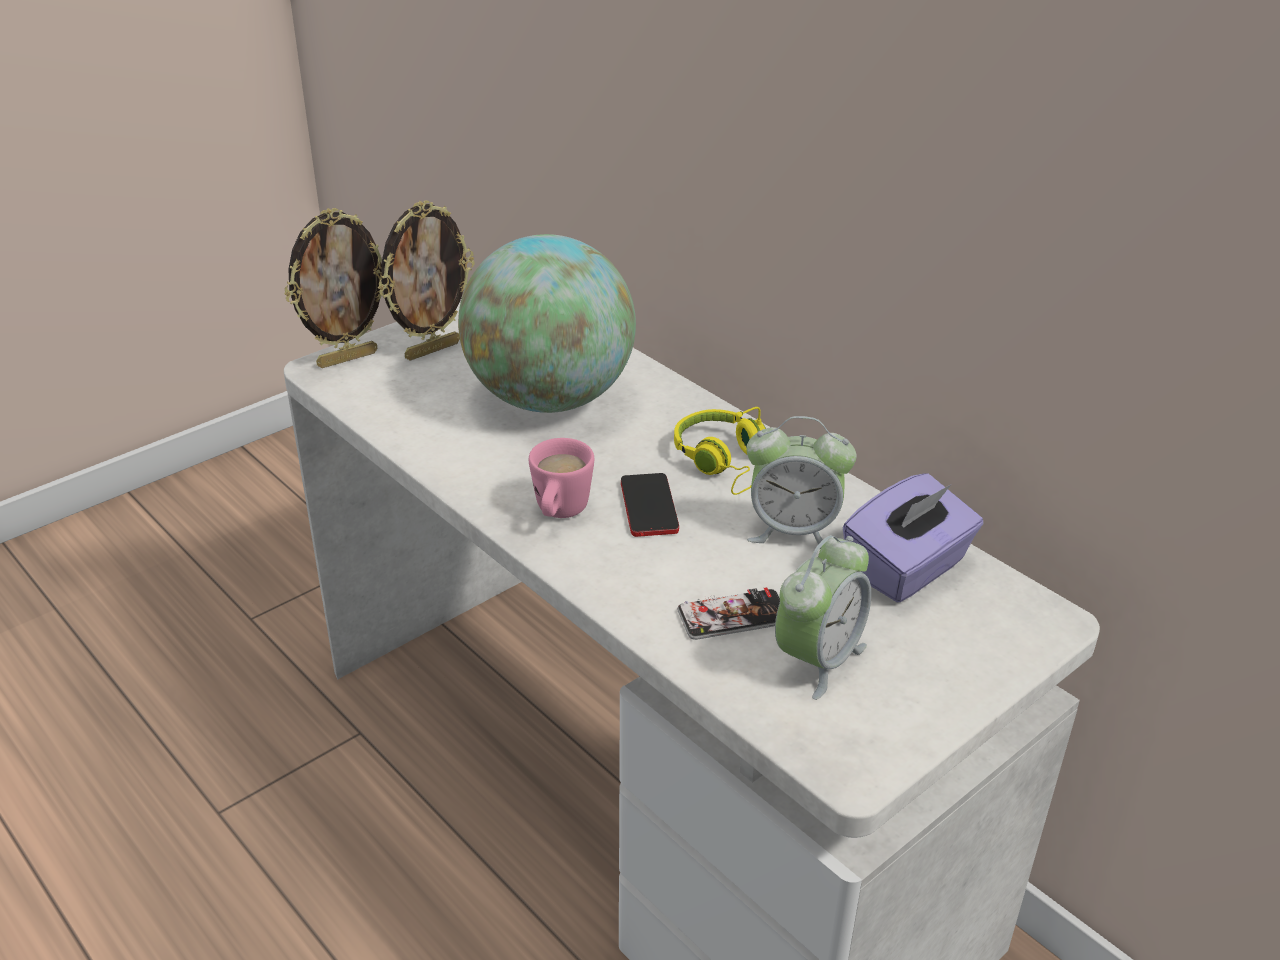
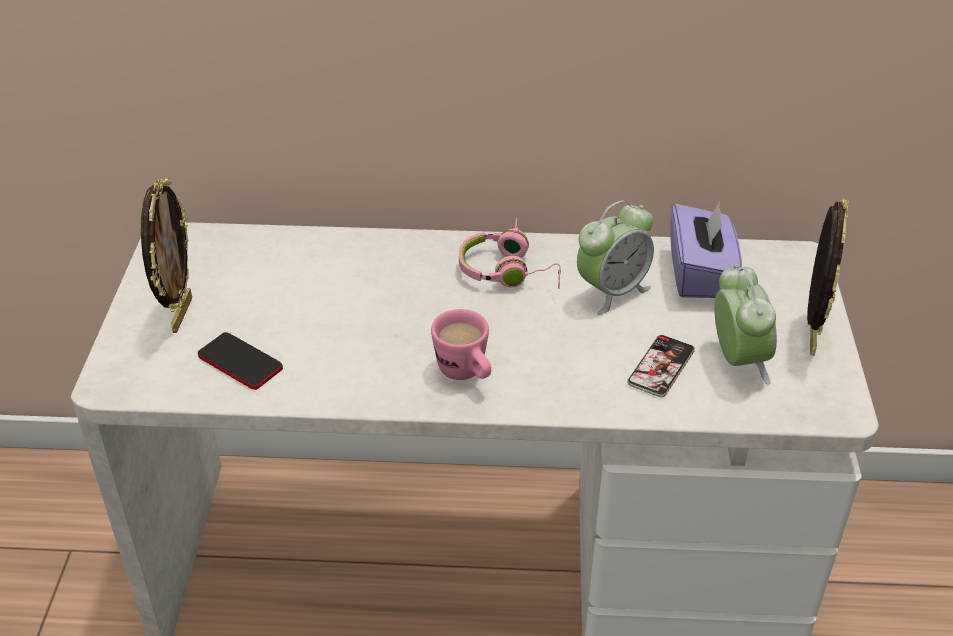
camera: 45 degrees left, 5 degrees up
(347, 358) = (121, 362): picture frame -> picture frame (809, 336)
(549, 398) = (329, 298): globe -> none
(649, 506) = (511, 331): phone -> phone (240, 362)
(724, 462) = (509, 272): yellow headphones -> pink headphones

